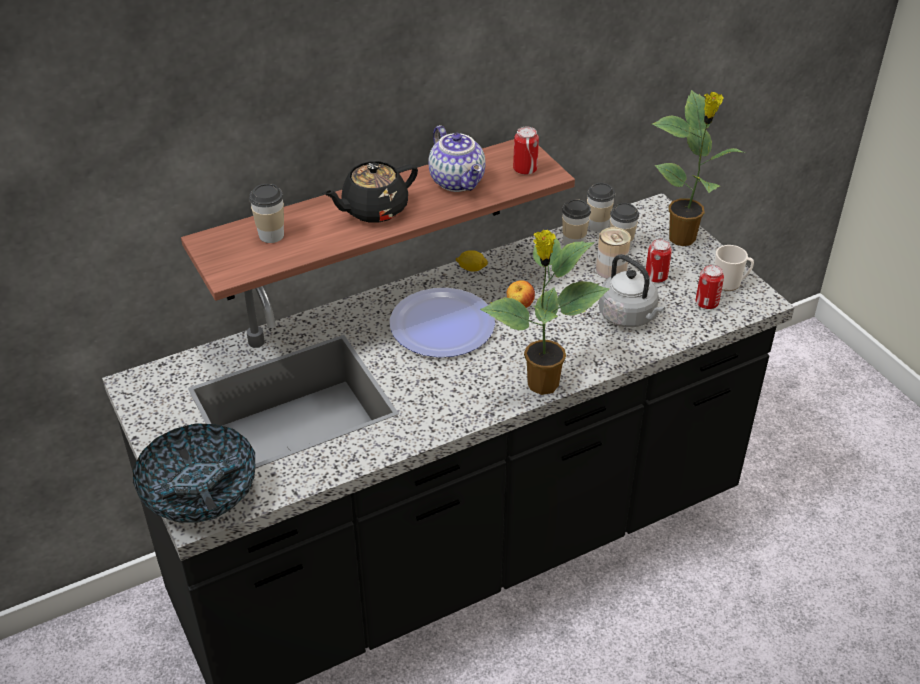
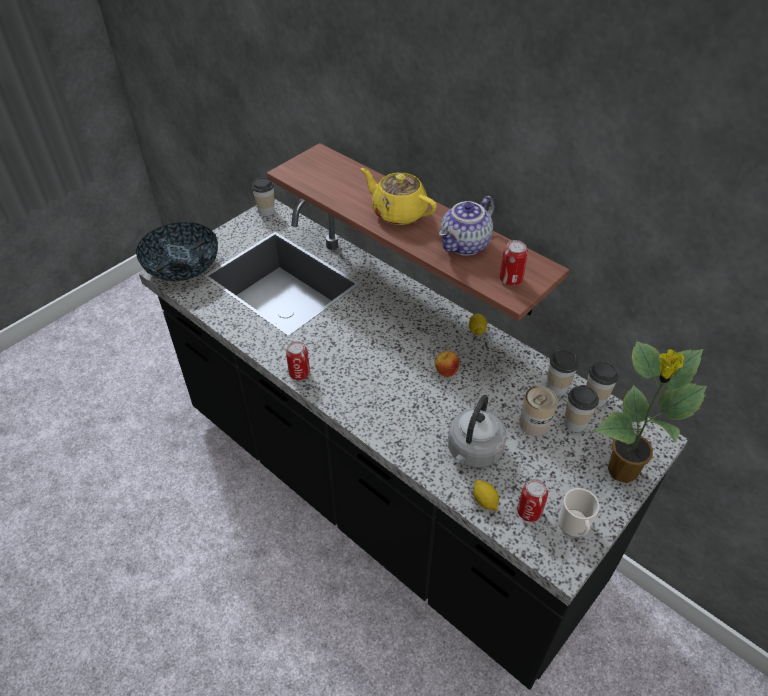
camera: 70 degrees right, 5 degrees up
(271, 235) = (340, 176): cup -> cup (266, 211)
(373, 210) = (398, 212): black teapot -> yellow teapot
(442, 324) = (397, 332): plate -> none
(541, 385) = (353, 410): potted plant -> none
(656, 277) = (544, 461): can -> can (299, 373)
(686, 326) = (485, 501): none -> lemon

